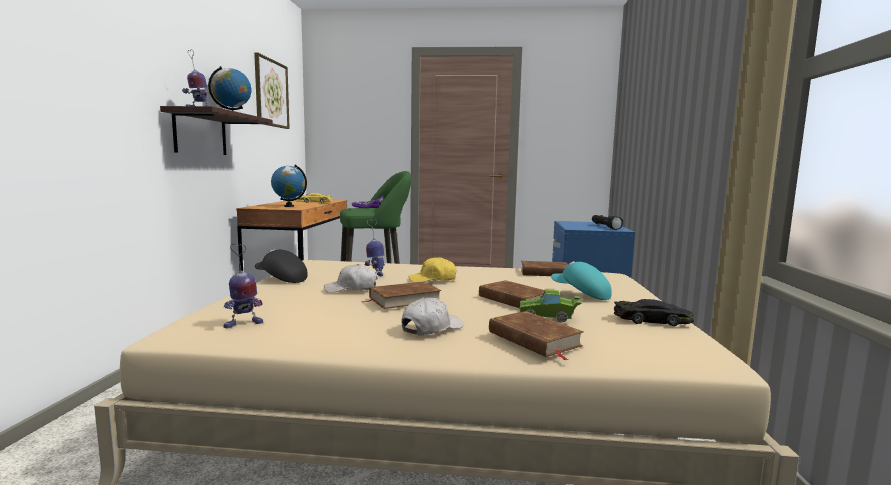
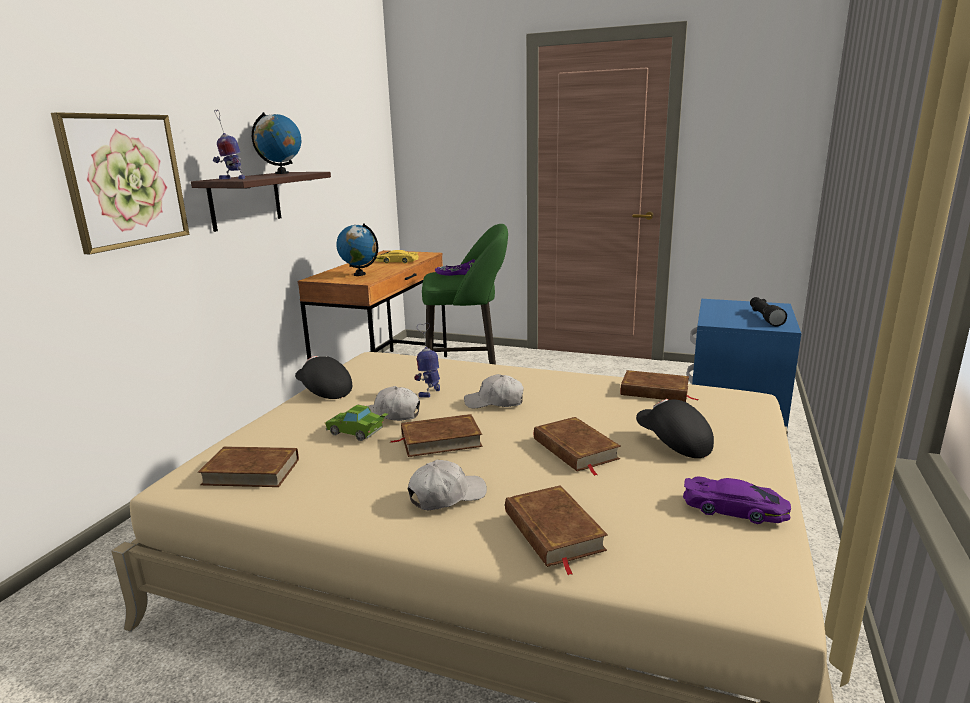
camera: 15 degrees right, 10 degrees up
(243, 324) = (251, 472): toy robot -> brown book
(271, 93) = (340, 122): picture -> picture (125, 180)
(432, 280) = (494, 402): yellow cap -> white cap
(549, 317) = (597, 490): green toy car -> green toy car (358, 433)
(580, 294) = (673, 443): turquoise cap -> black cap
(652, 320) = (734, 508): black toy car -> purple toy car

